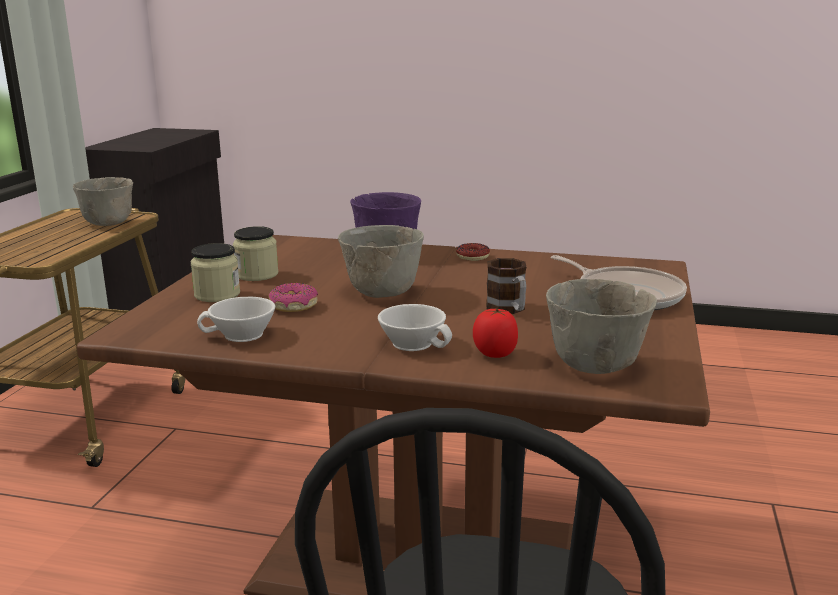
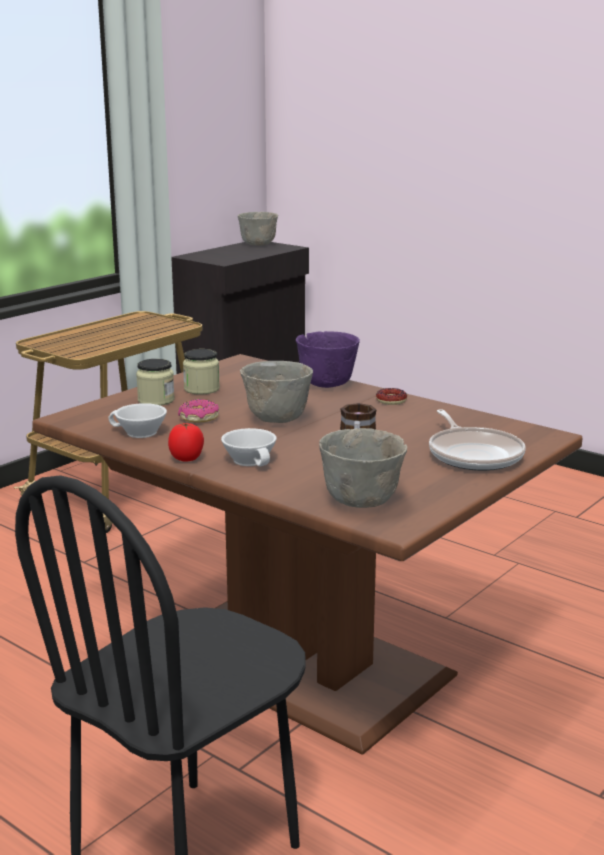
camera: 25 degrees right, 0 degrees up
(109, 223) = (158, 329): grey bowl -> grey bowl (259, 244)
(495, 354) = (298, 479): tomato -> tomato (187, 459)

